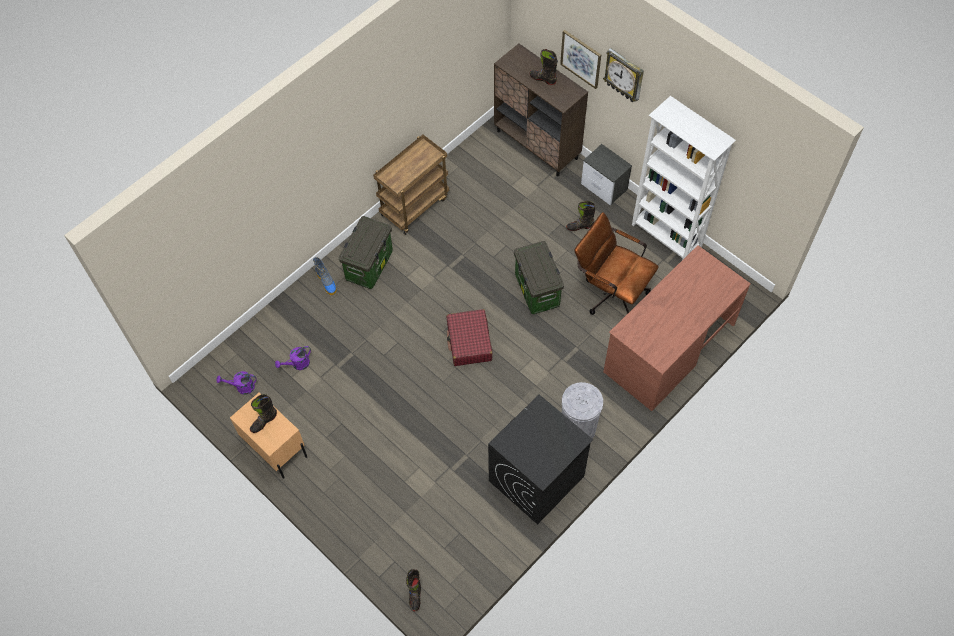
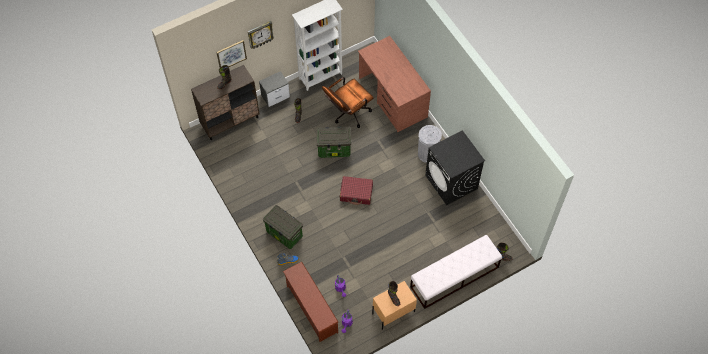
camera: 75 degrees left, 0 degrees up
(256, 334) = (311, 309): none -> brown shoe rack
(357, 524) = (454, 277): none -> white bench
(414, 205) = (249, 199): brown cart -> none

